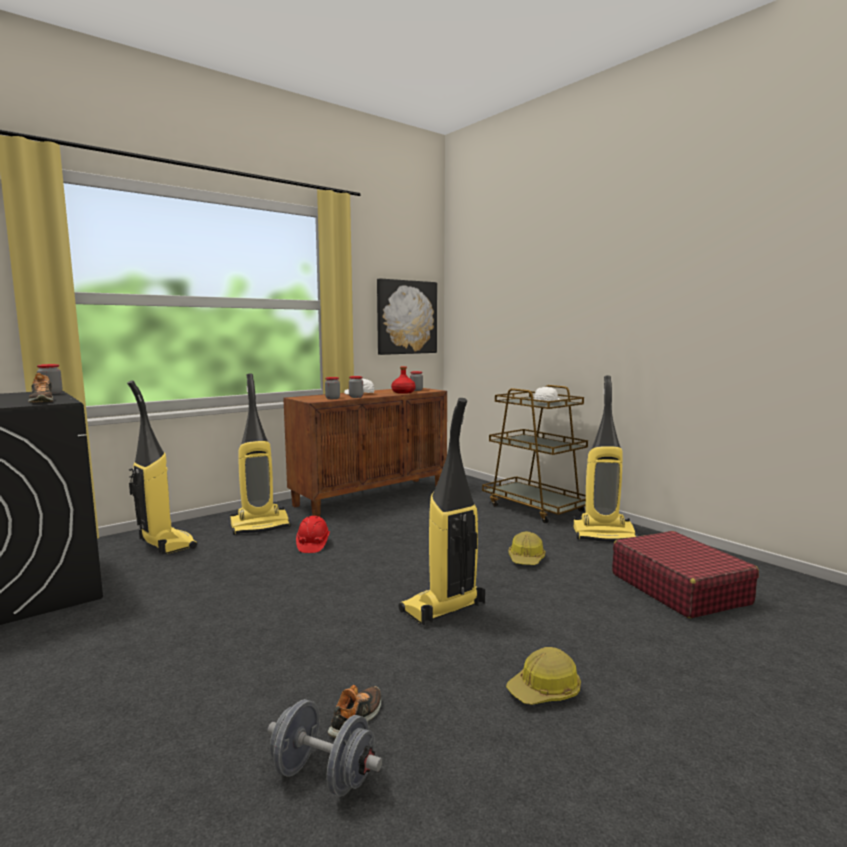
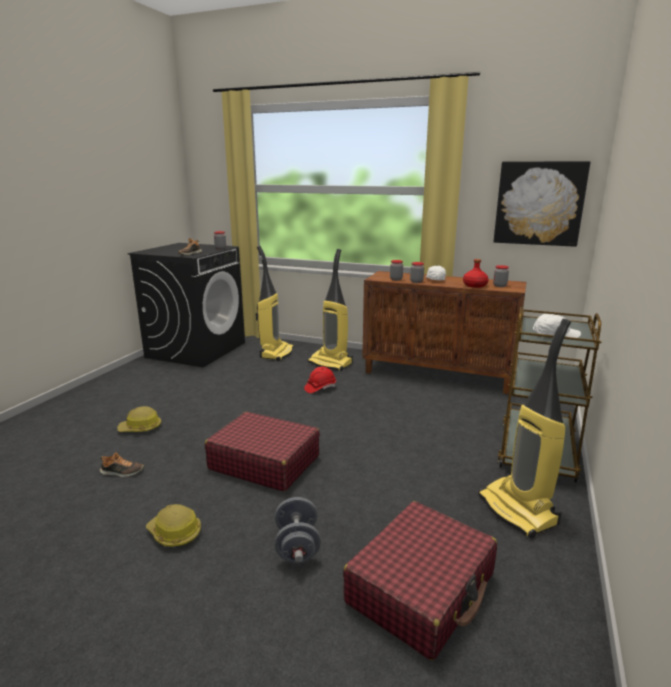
camera: 60 degrees right, 10 degrees up
(323, 776) = (73, 479): grey dumbbell -> grey dumbbell (297, 546)
(442, 609) = (264, 462): vacuum cleaner -> red suitcase
(526, 559) = (392, 476): hard hat -> hard hat (140, 428)

